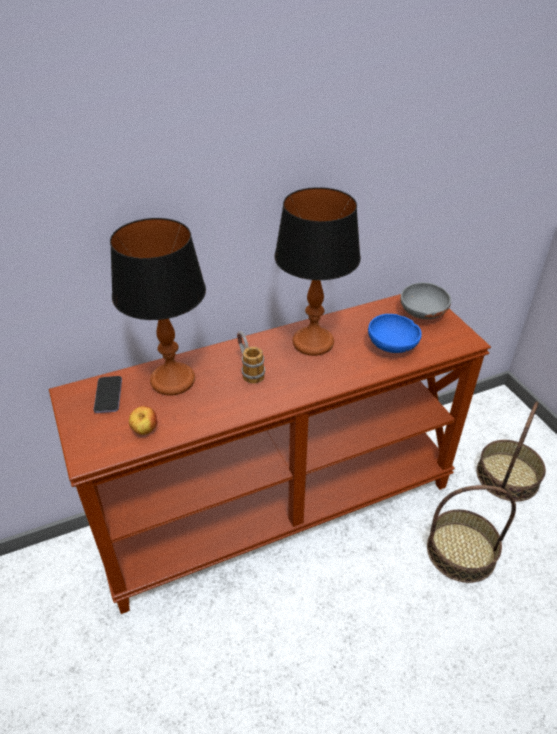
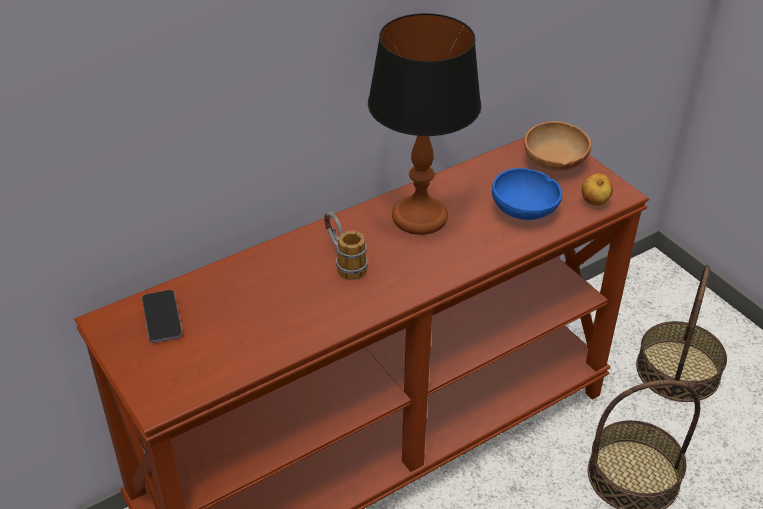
camera: 10 degrees left, 0 degrees up
(145, 431) = (227, 358): apple -> apple (594, 203)
(173, 380) = (245, 288): table lamp -> none
(421, 314) = (553, 164): grey bowl -> brown bowl

